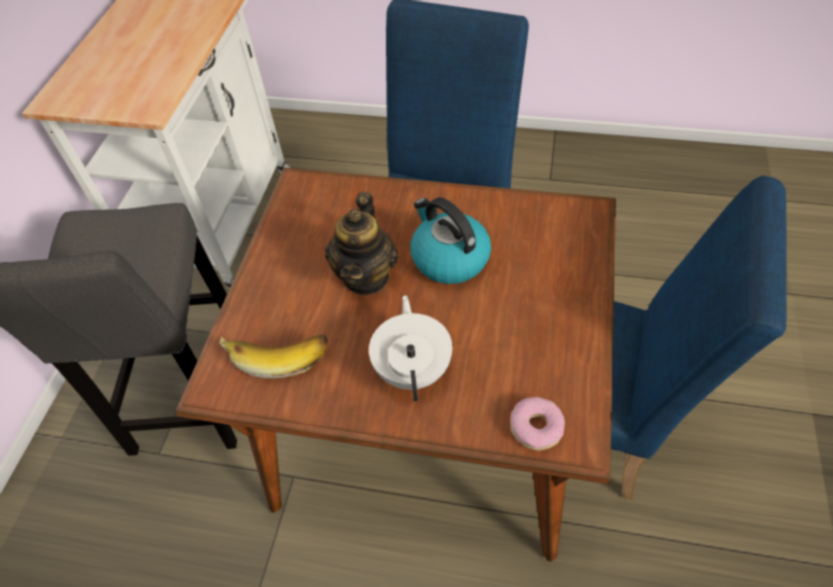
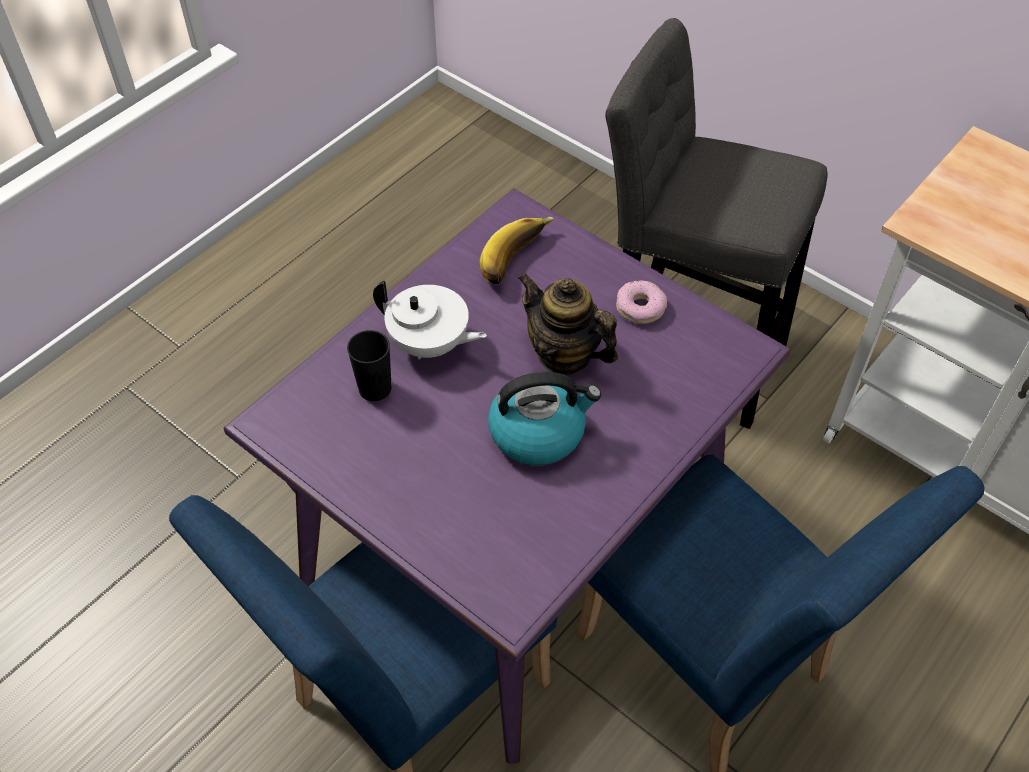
camera: 115 degrees right, 0 degrees up
(429, 425) = (513, 552): brown dining table -> purple dining table
(485, 382) = (375, 388): none -> black cup
(536, 427) = (305, 400): donut -> donut (640, 307)

